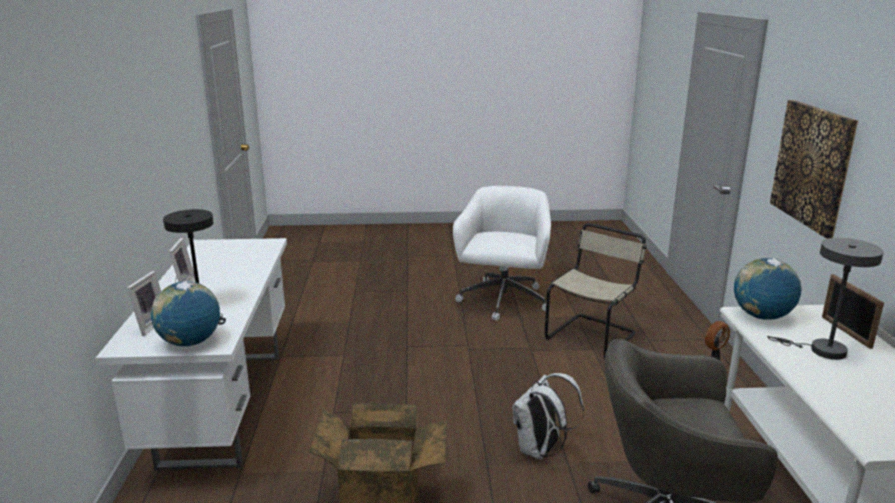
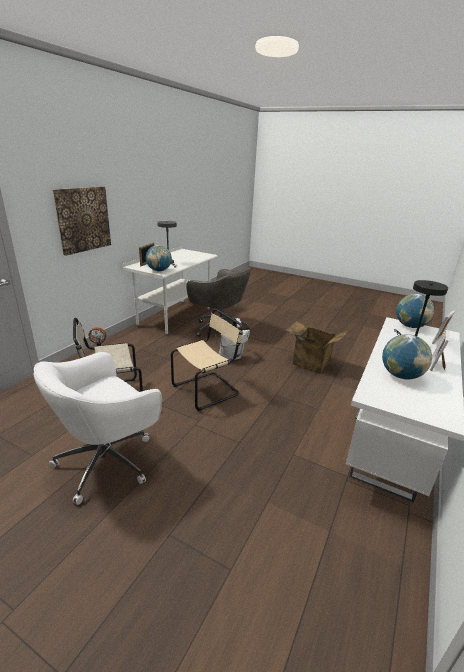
camera: 150 degrees left, 5 degrees up
(234, 265) = (400, 376): none -> globe
(502, 382) = (207, 390): none -> beige chair

